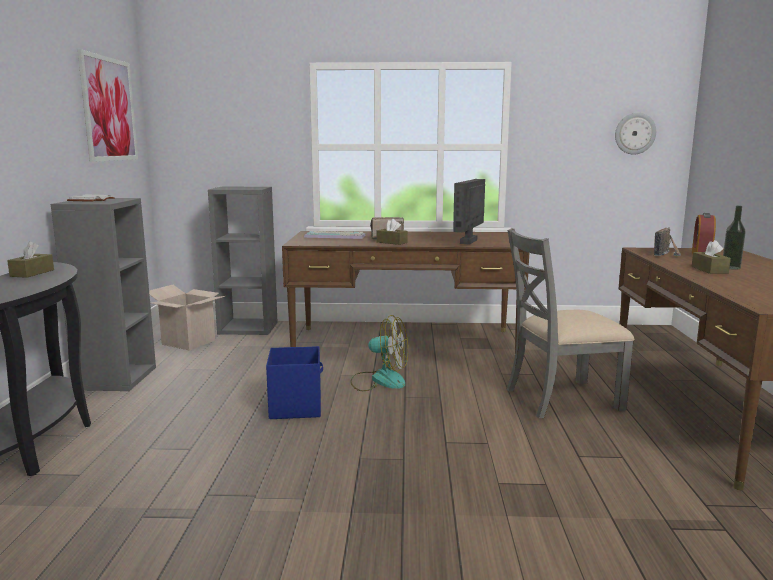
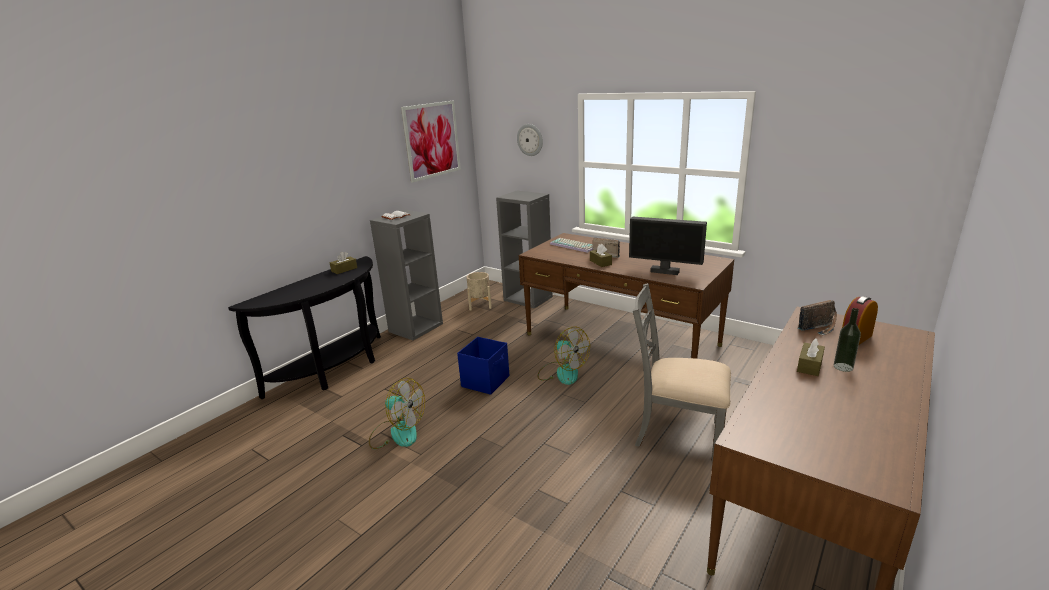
camera: 35 degrees right, 10 degrees up
(188, 342) = (480, 305): cardboard box -> beige planter
(236, 487) = (397, 433): none -> fan
(469, 242) = (665, 271): monitor -> monitor turned 120 degrees counterclockwise
(635, 133) = (893, 170): wall clock -> wall clock (530, 140)

